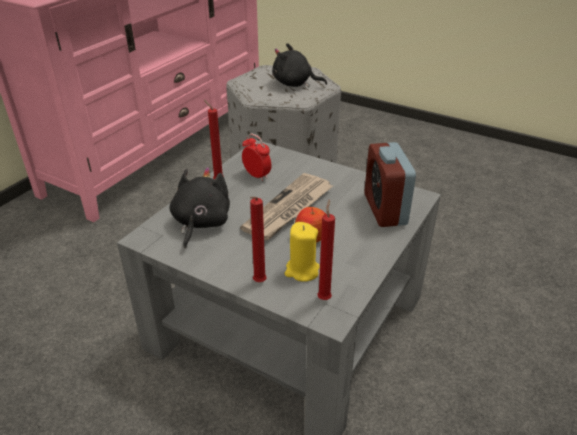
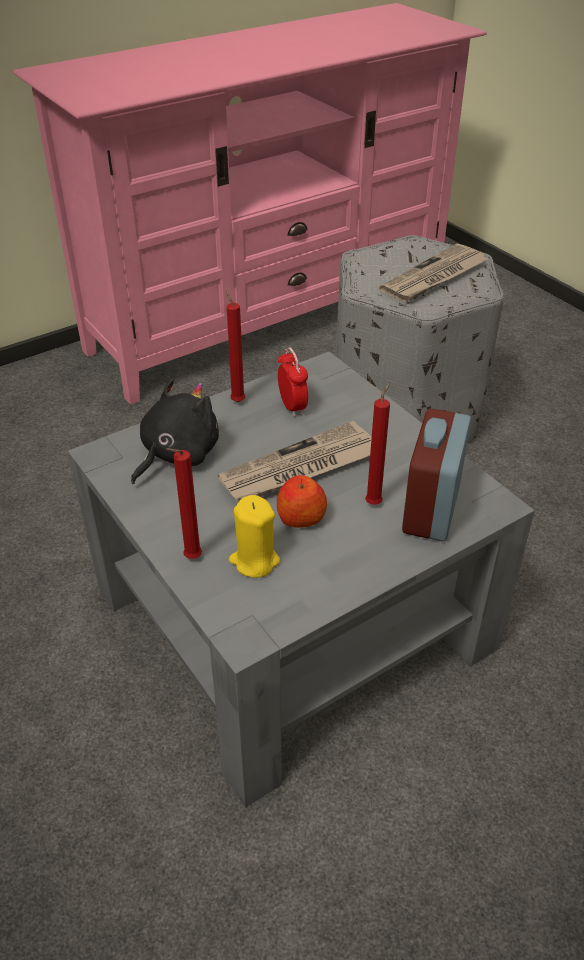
camera: 25 degrees right, 5 degrees up
(295, 84) = (434, 277): black plush toy -> newspaper
(324, 297) = (256, 607): red candle -> red candle (374, 502)

